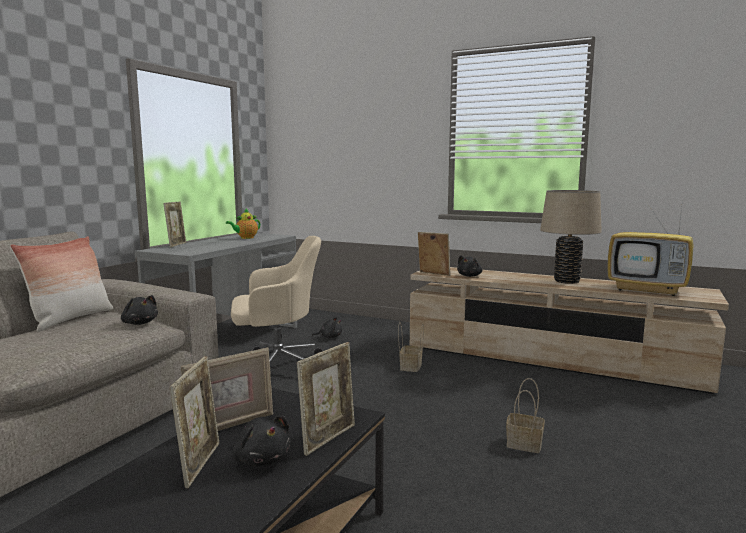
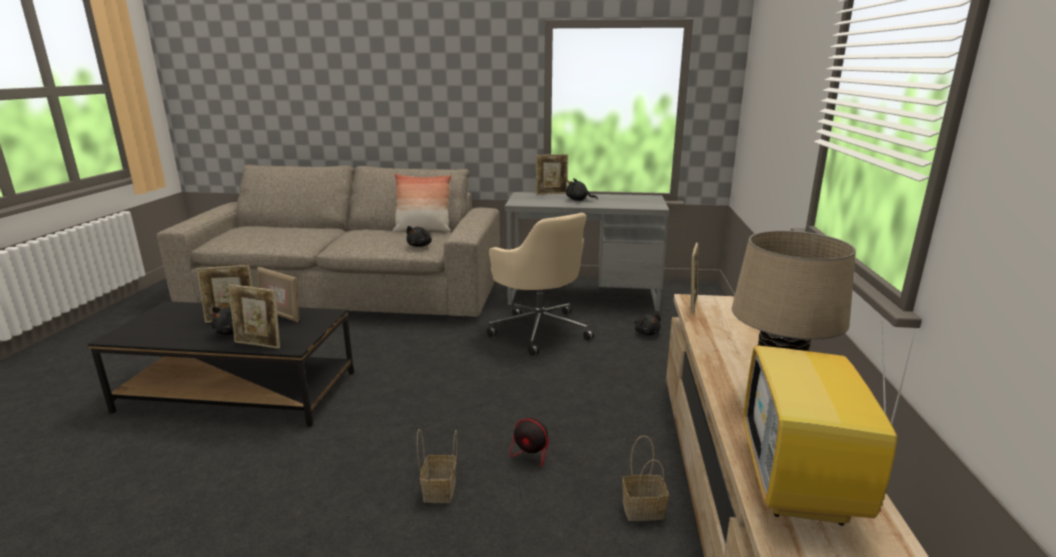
camera: 70 degrees right, 10 degrees up
(245, 238) = (621, 200): teapot -> none
(410, 366) = (602, 392): basket -> basket (644, 509)
(470, 276) = (711, 325): black plush toy -> black plush toy (578, 200)
(484, 397) = (548, 453): none -> fan

